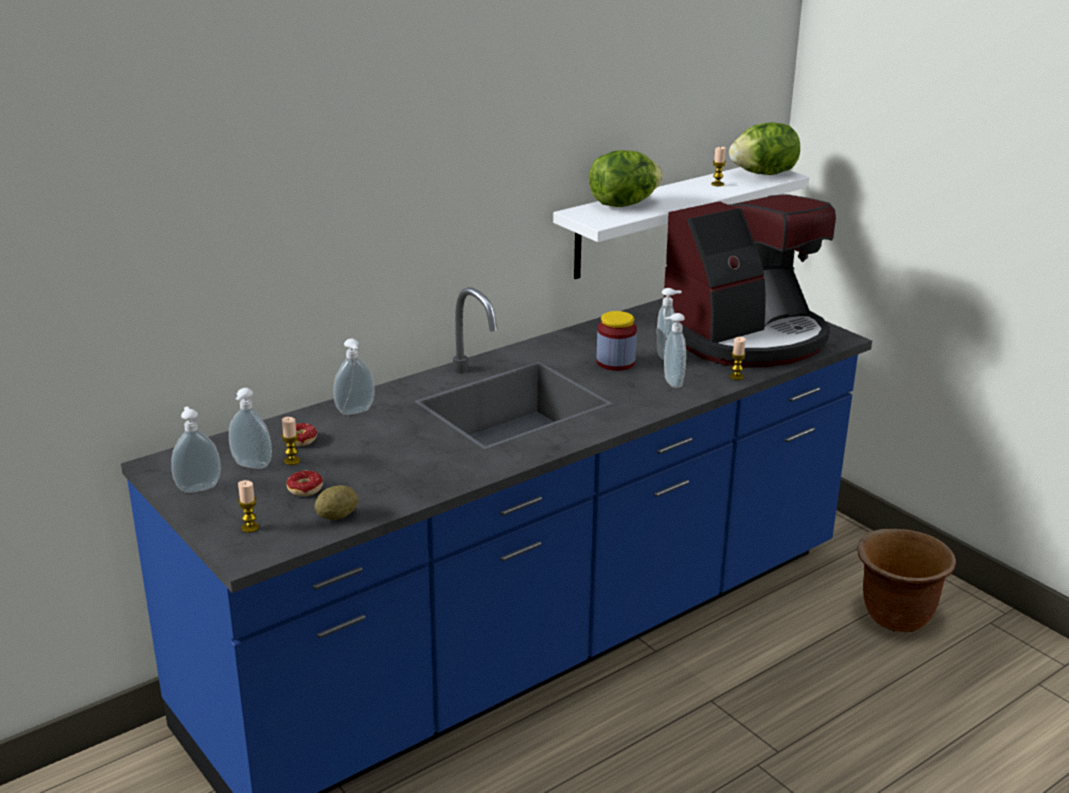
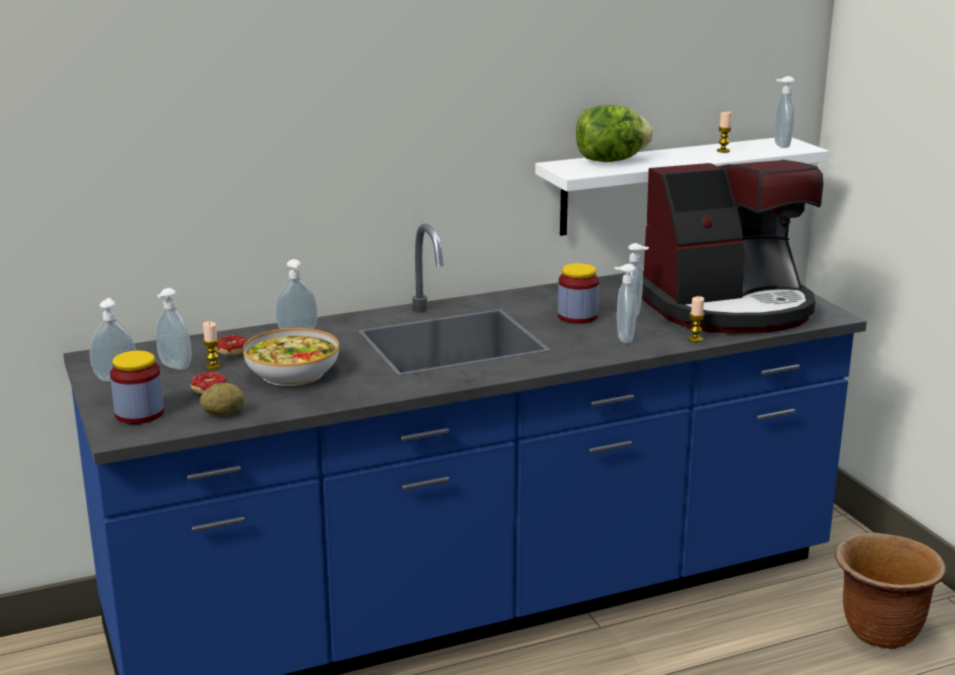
camera: 15 degrees right, 5 degrees down
(250, 527) = (139, 414): candle -> jar
(379, 460) = (292, 373): none -> bowl
(763, 174) = (780, 145): lettuce -> soap dispenser

